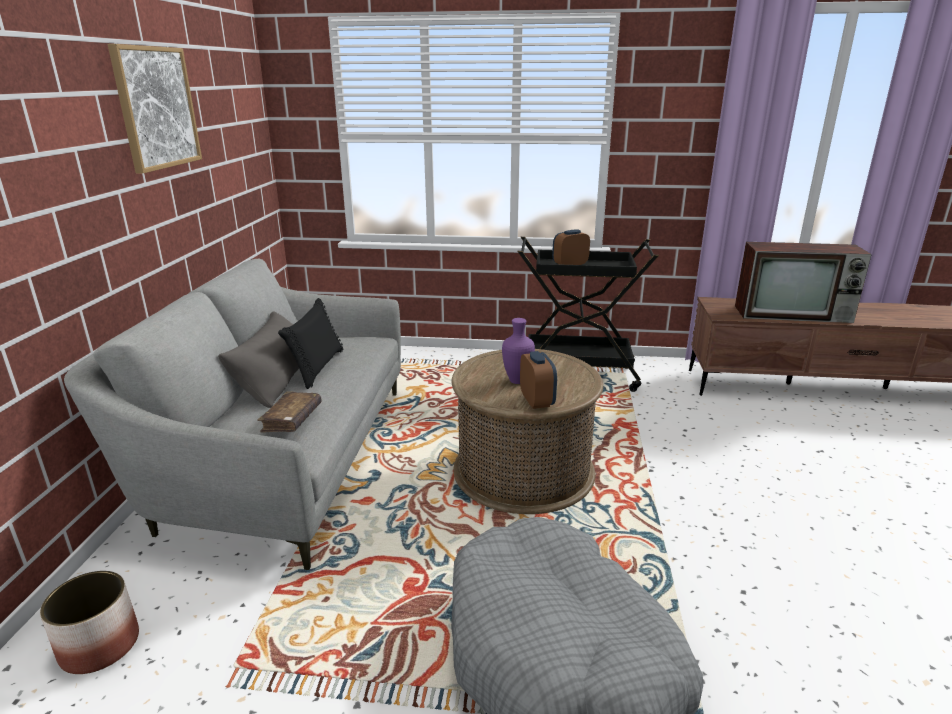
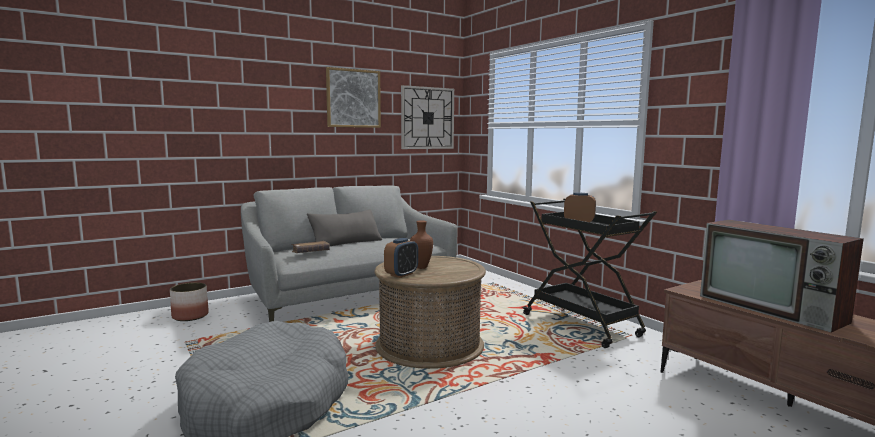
camera: 50 degrees right, 15 degrees down
(240, 129) = (427, 118): none -> wall clock
(317, 367) = (368, 243): black pillow -> none
(516, 381) = (420, 267): purple vase -> brown vase

